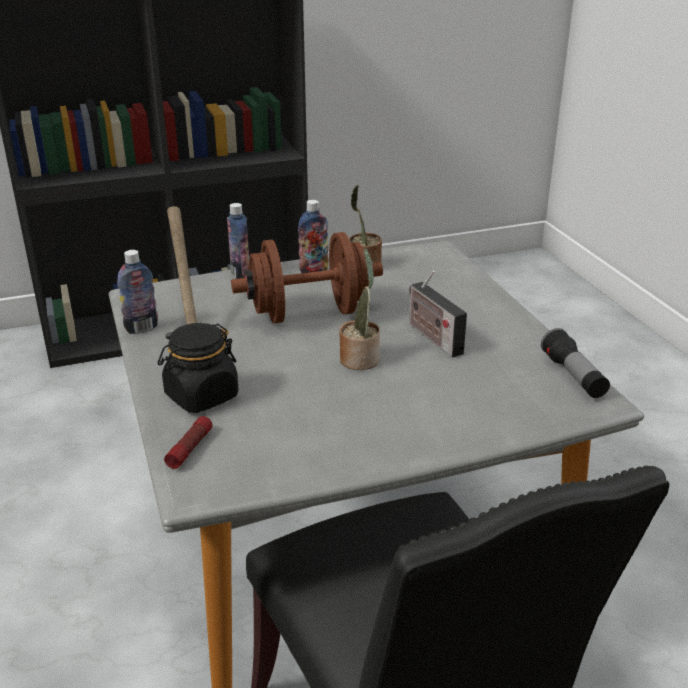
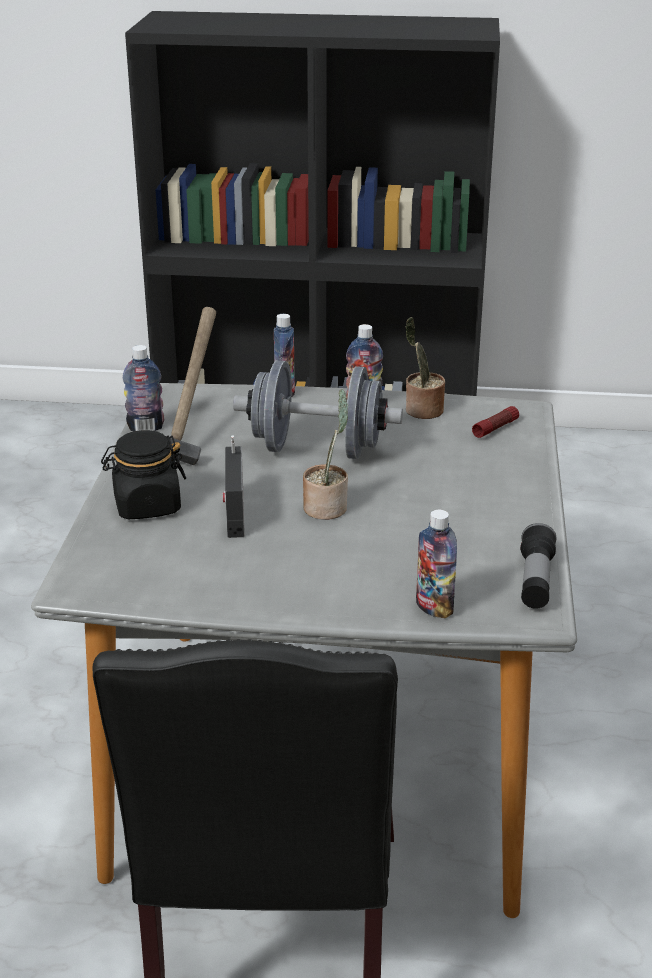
camera: 25 degrees right, 0 degrees up
(190, 448) = (99, 550): flashlight -> flashlight (495, 428)
(309, 313) = (317, 449): brown dumbbell -> grey dumbbell
(432, 337) = (422, 503): radio -> radio (234, 511)
(522, 419) = (434, 608): none -> bottle

